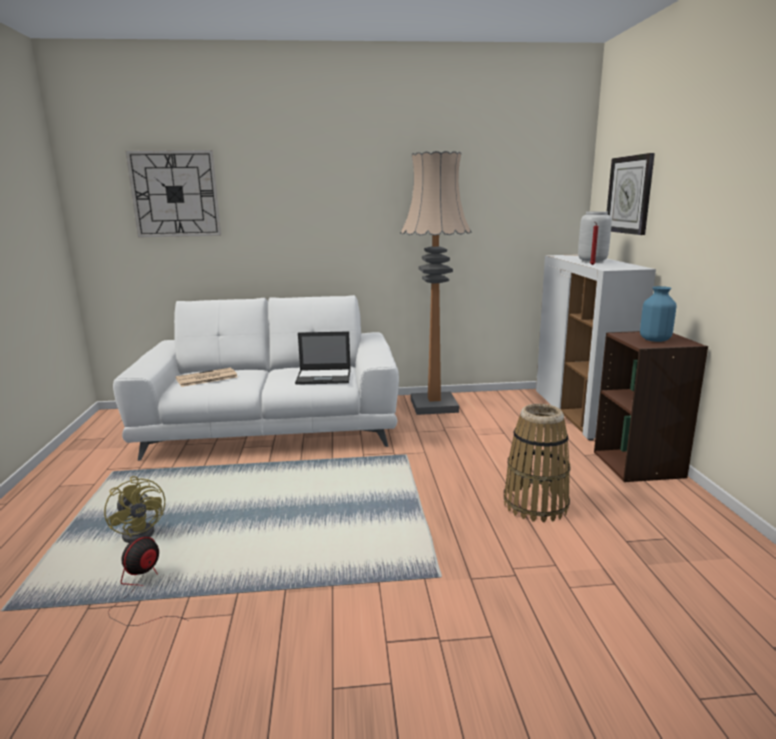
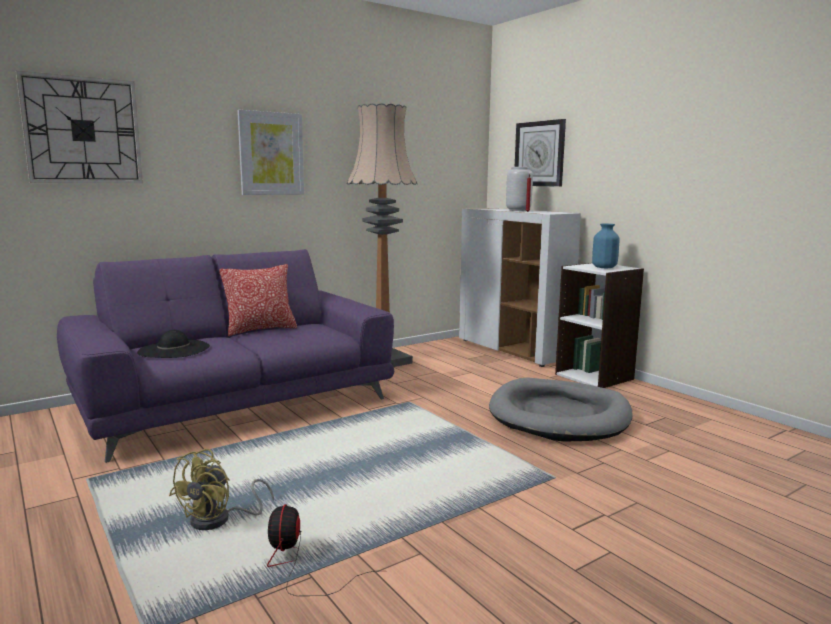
camera: 30 degrees left, 5 degrees down
(143, 531) = (219, 520): yellow fan -> yellow fan turned 90 degrees clockwise
(206, 378) = (174, 349): newspaper -> black hat
(273, 426) = (236, 402): white sofa -> purple sofa
(293, 367) = (260, 330): none -> pillow
(324, 377) = (312, 333): laptop -> none
(334, 205) = (271, 154): none -> picture
(536, 504) = (559, 415): basket -> grey dog bed
(639, 464) = (595, 376): brown bookcase -> white bookcase

